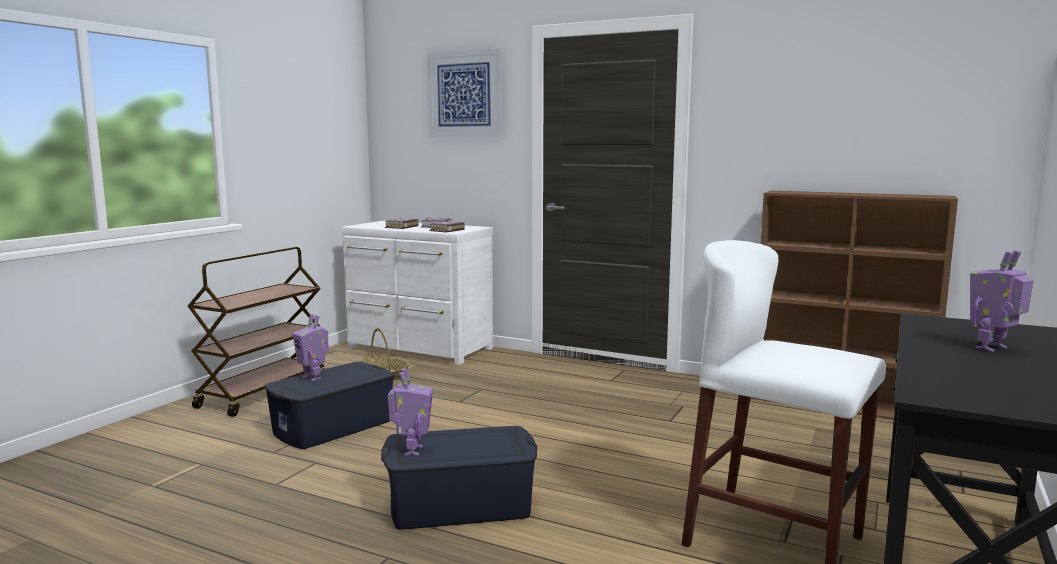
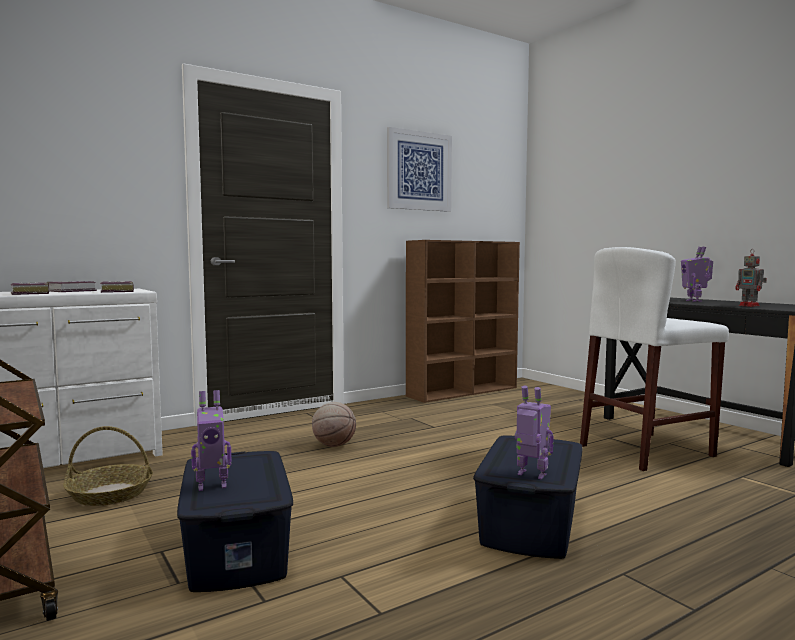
camera: 60 degrees left, 5 degrees down
(465, 94) = (88, 125): picture -> picture (419, 171)
(552, 400) = (334, 445): none -> basketball
(953, 375) = (750, 306): none -> toy robot

